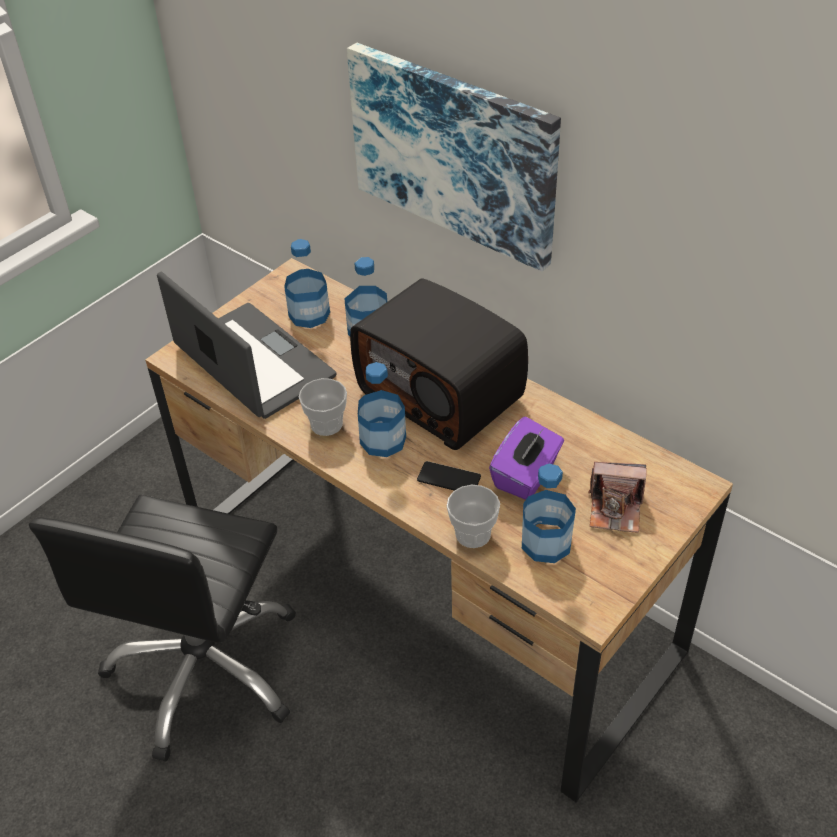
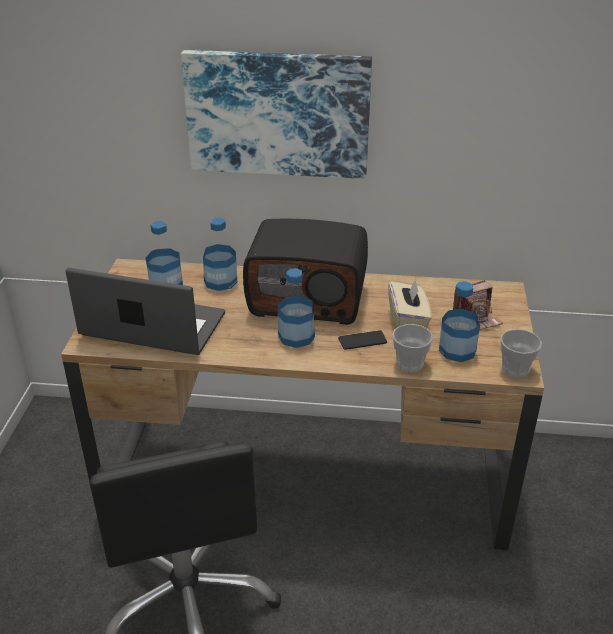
camera: 35 degrees left, 10 degrees down
(326, 424) = (247, 342): cup -> cup (515, 369)
(526, 475) = (407, 321): purple tissue box -> beige tissue box

